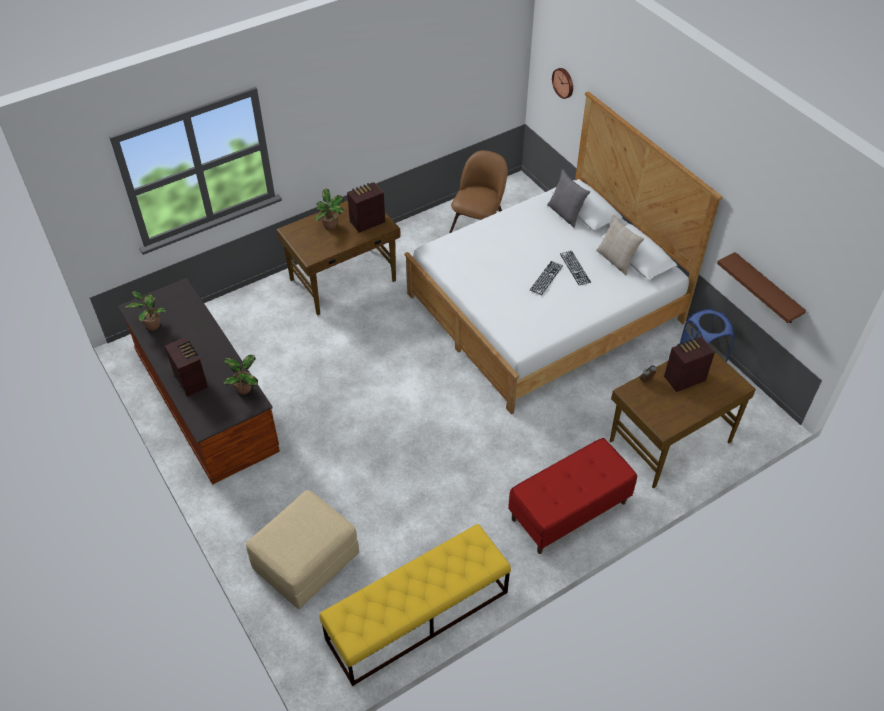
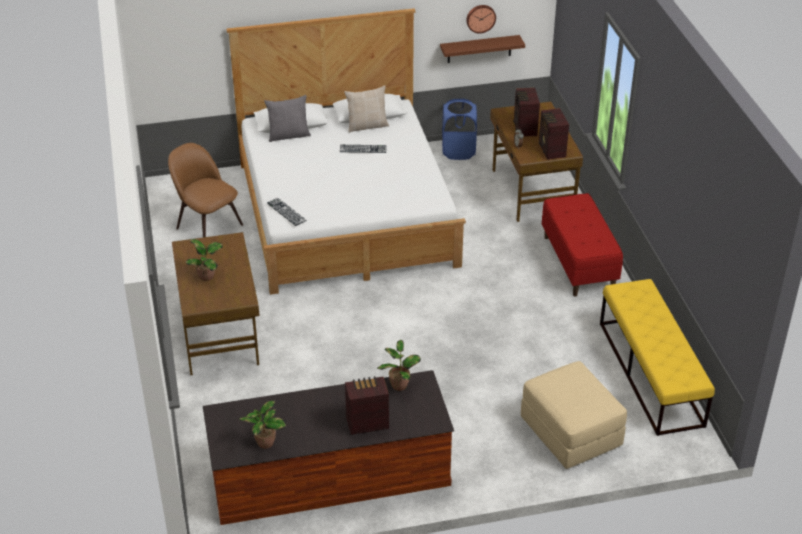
camera: 70 degrees left, 10 degrees down
(366, 222) = (218, 251): radio -> radio (551, 150)
(546, 278) = (366, 166): keyboard -> keyboard (286, 211)
(564, 82) = (186, 44): wall clock -> wall clock (480, 18)

